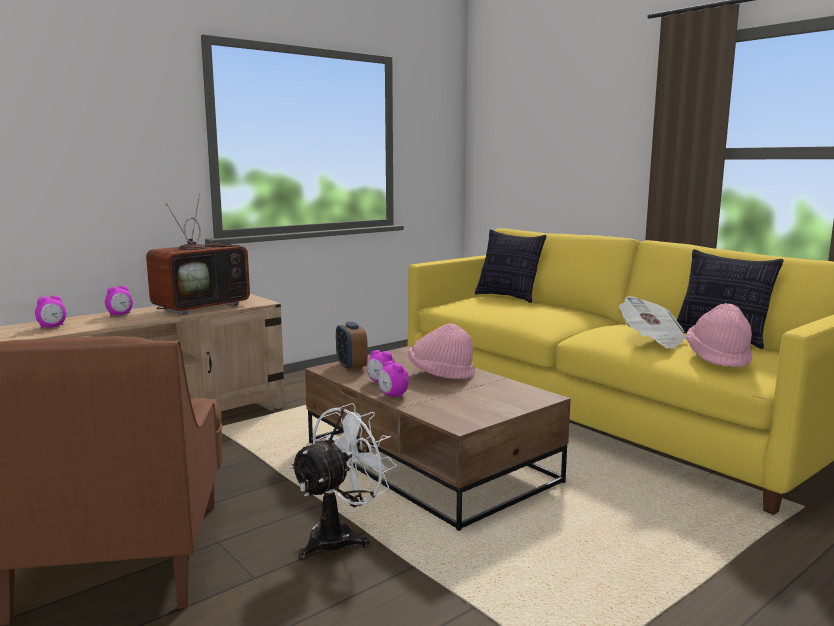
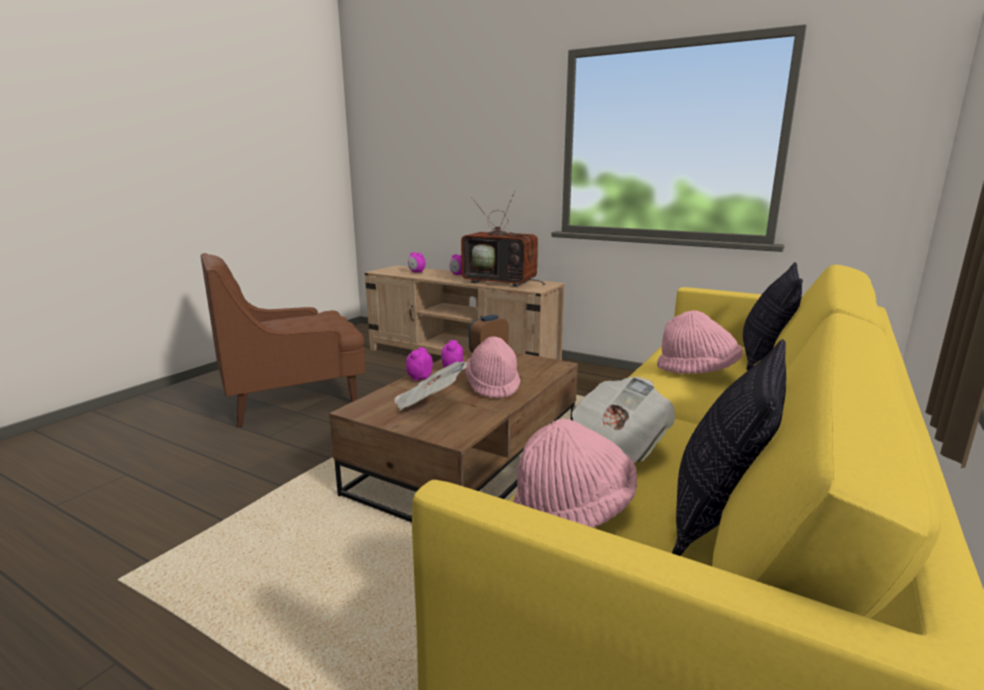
camera: 70 degrees right, 5 degrees up
(340, 536) = (323, 451): white fan -> none
(466, 398) = (429, 404): none -> newspaper
(533, 308) = (697, 372): none -> pink hat

